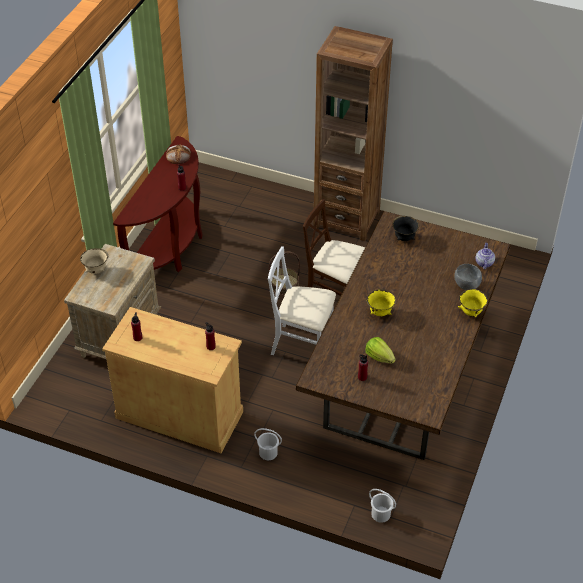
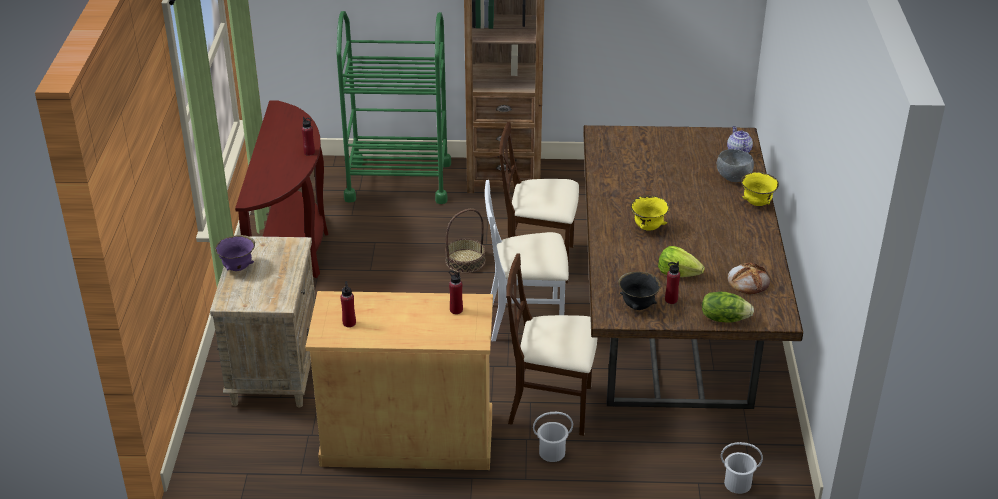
camera: 20 degrees left, 10 degrees down
(96, 270) = (238, 268): beige bowl -> purple bowl
(178, 156) = (284, 120): bread -> bread (748, 281)
(270, 205) = (398, 181): none -> green cart
(286, 417) = (551, 406): none -> beige chair
(390, 402) = (724, 318): none -> lettuce
(404, 238) = (627, 146): black bowl -> black bowl (638, 306)

